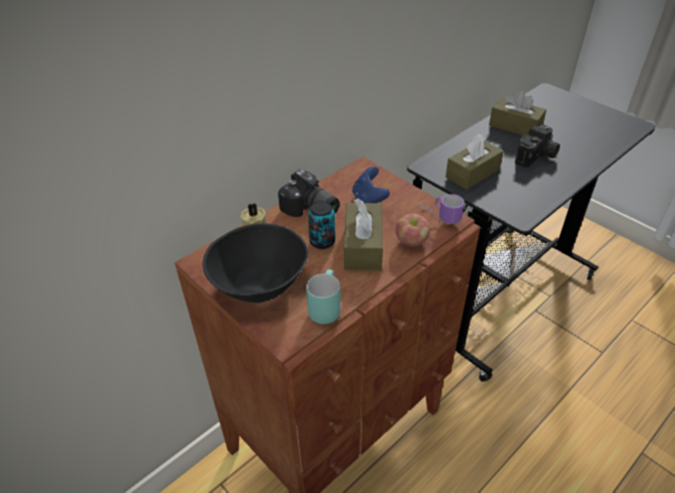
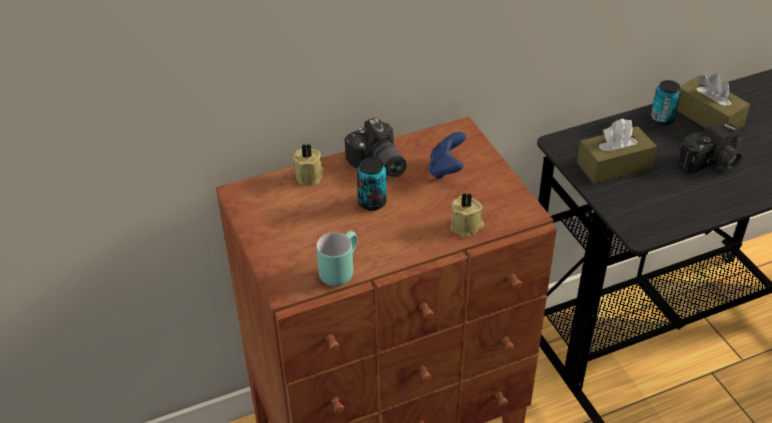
camera: 20 degrees right, 0 degrees up
(259, 283) = (287, 229): black bowl -> none
(363, 246) = (412, 218): brown tissue box -> none
(411, 242) = (467, 226): apple -> beige candle
(438, 216) = (513, 206): mug -> none
(486, 134) = (662, 119): none -> can

